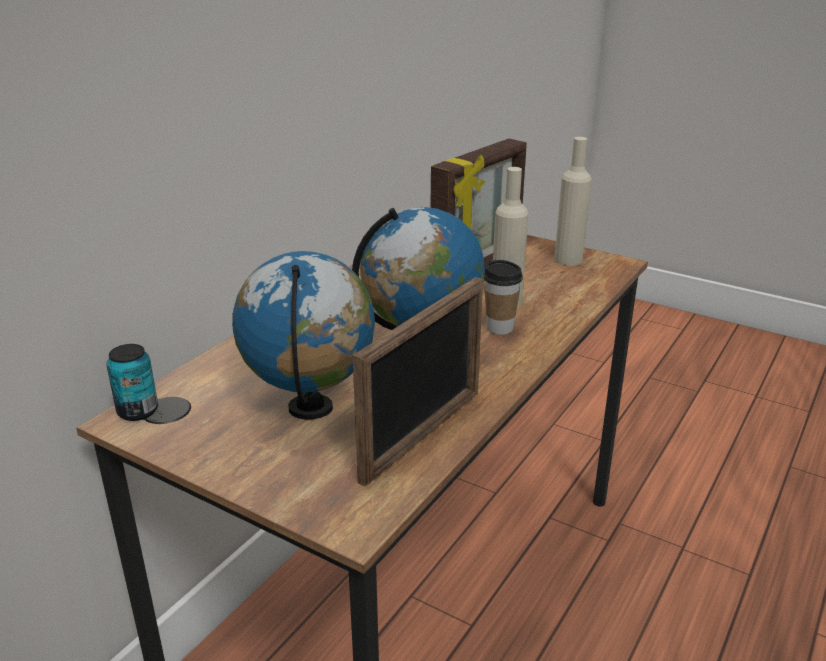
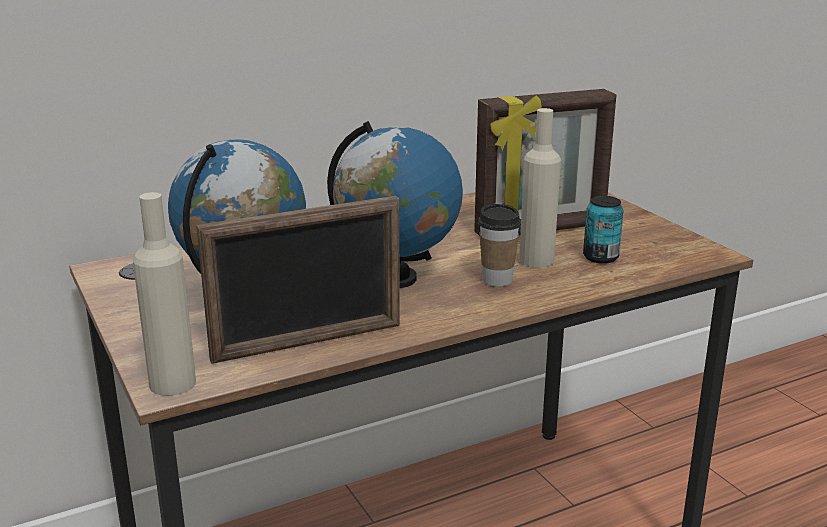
camera: 30 degrees right, 5 degrees down
(138, 411) = (120, 265): can -> can (600, 257)
(568, 260) = (657, 239): beige bottle -> beige bottle (172, 383)

